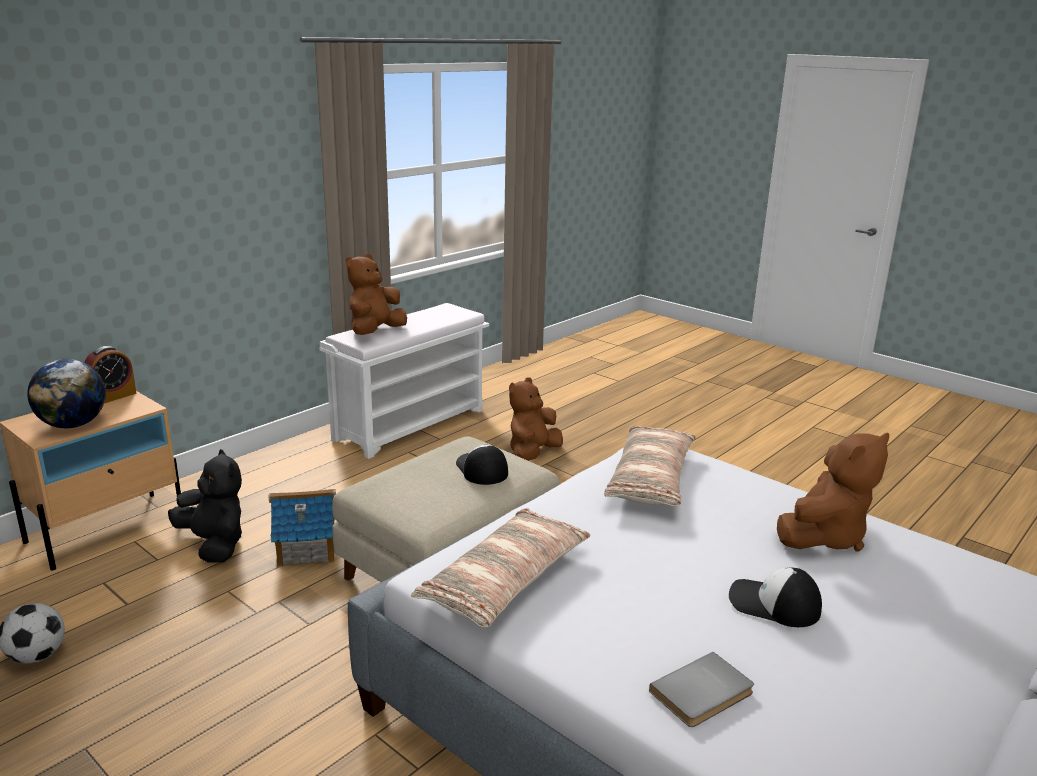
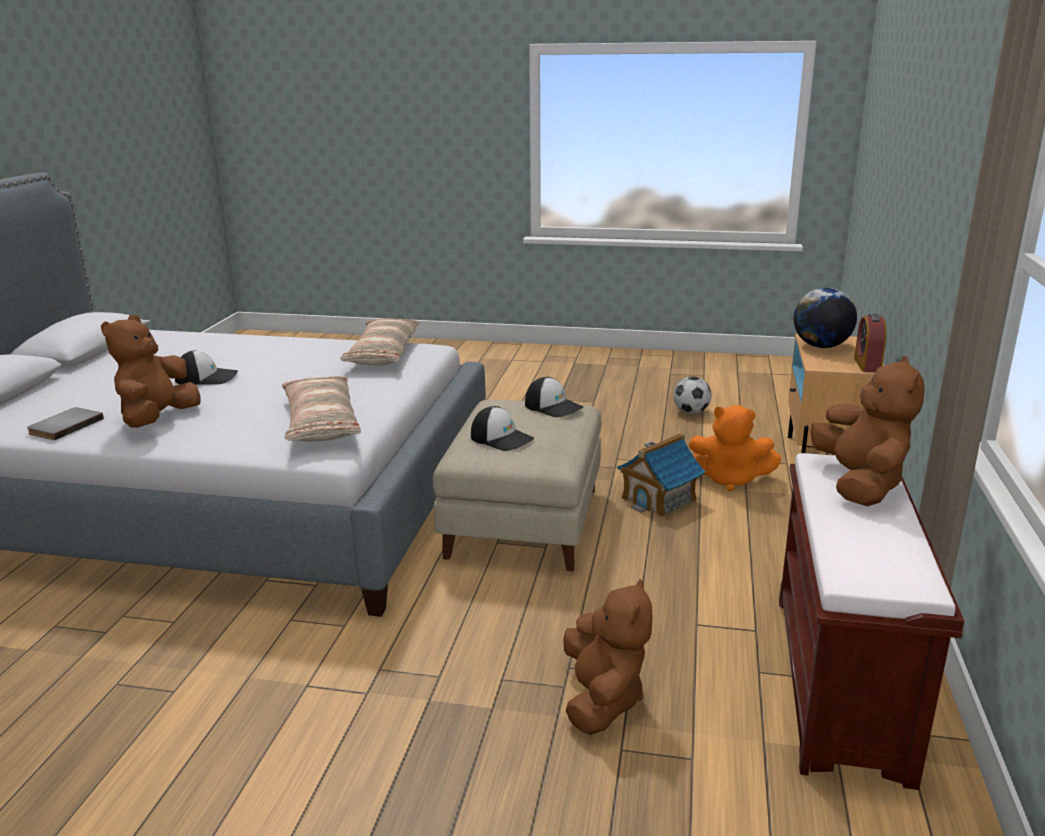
camera: 150 degrees right, 0 degrees up
(214, 544) = (730, 479): black plush toy -> orange plush toy
(388, 488) = (553, 406): none -> cap
(410, 424) = (841, 683): white bench -> brown bench
(704, 694) = (247, 345): grey book -> grey book (64, 426)

